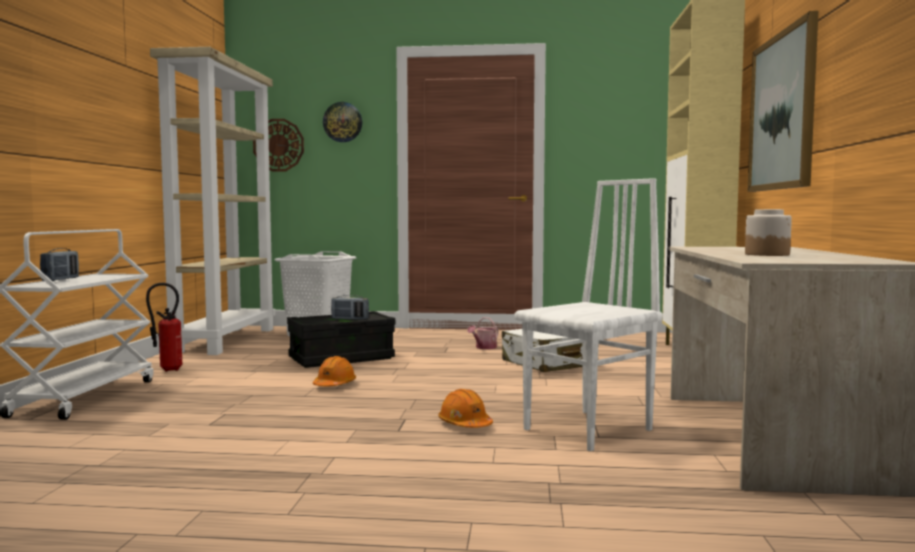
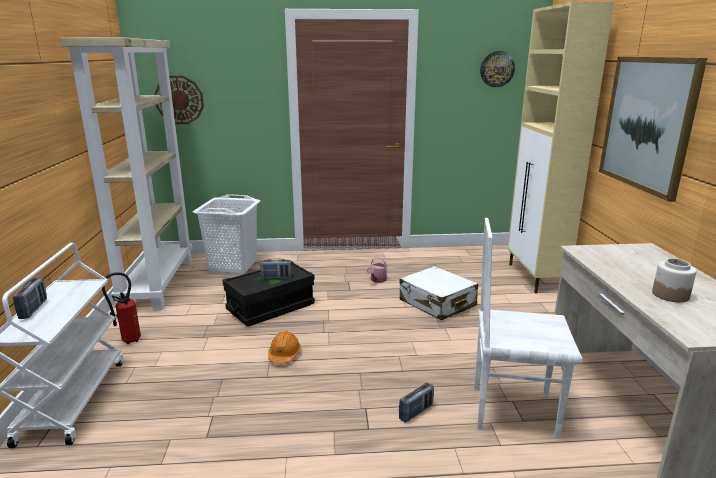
camera: 10 degrees left, 15 degrees up
(342, 122) = (238, 79): wall clock -> wall clock (497, 69)
(465, 424) = (416, 412): orange hard hat -> radio
(590, 430) = (512, 410): white chair -> white chair turned 120 degrees counterclockwise

